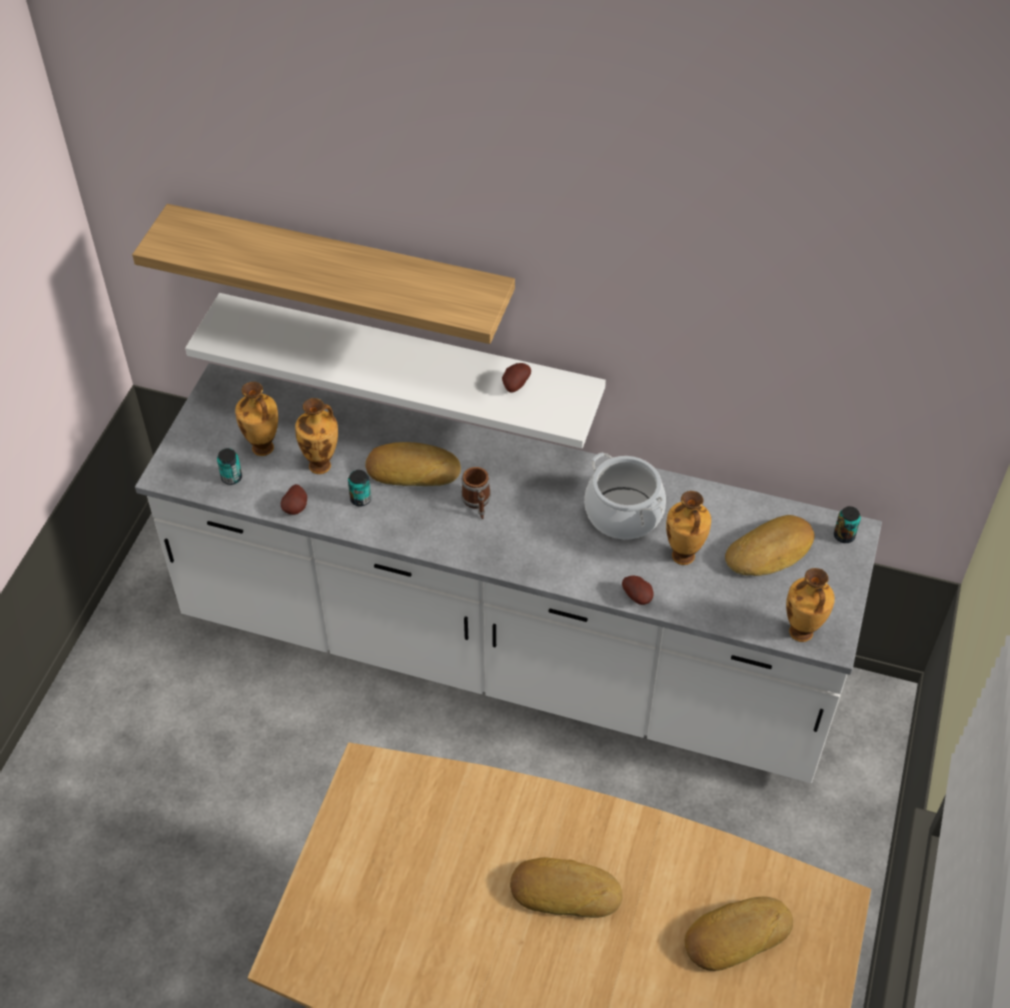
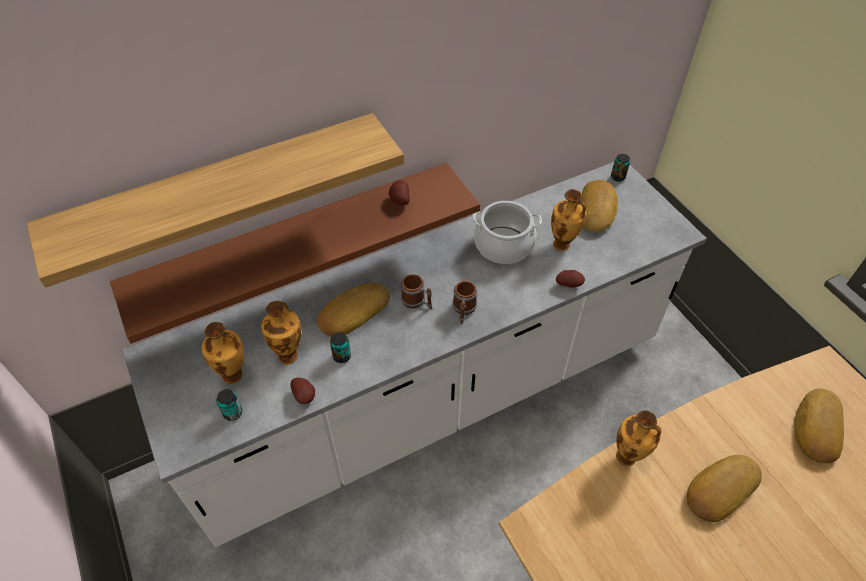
camera: 45 degrees left, 0 degrees up
(409, 360) = (295, 238): white shelf -> brown shelf
(508, 542) = (463, 310): none -> mug
(801, 633) = (664, 239): vase -> vase (627, 458)

